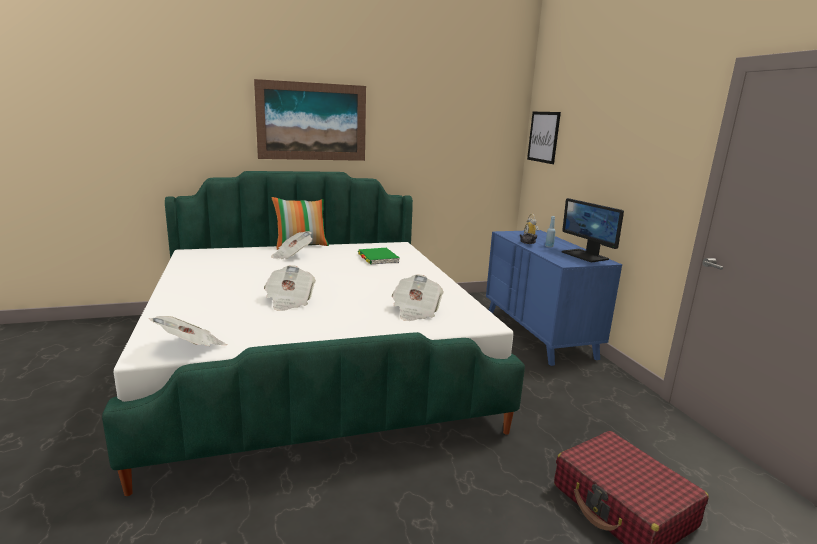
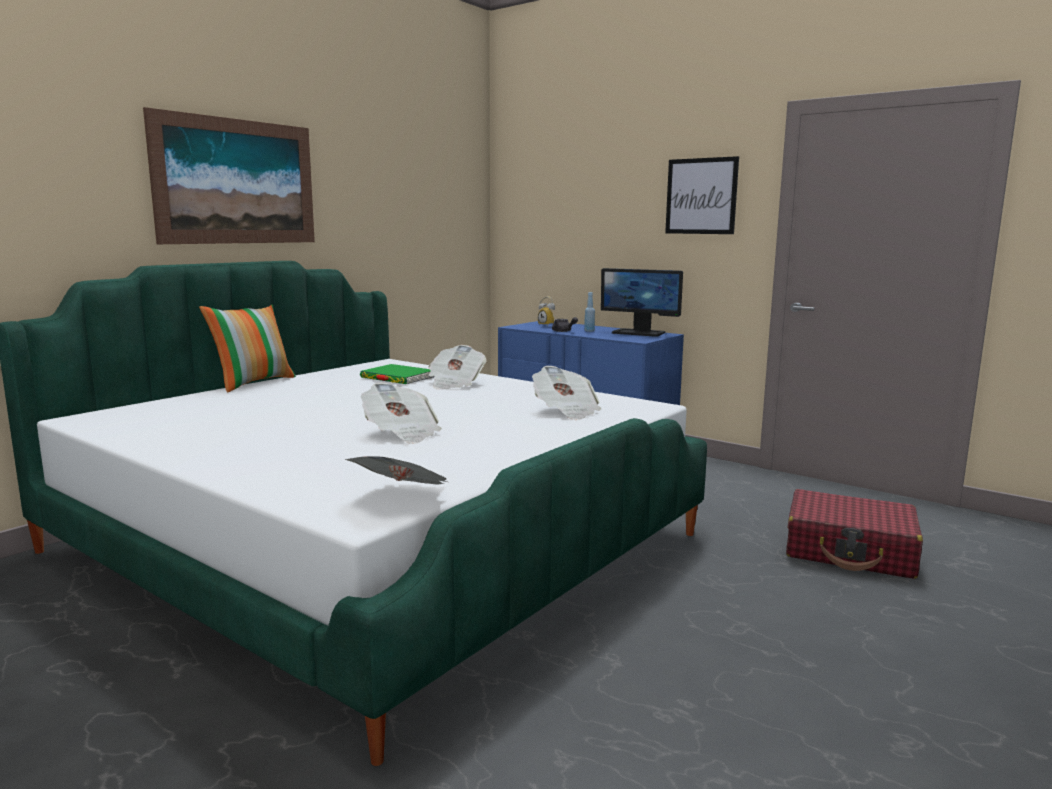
camera: 35 degrees left, 5 degrees down
(292, 256) = (271, 394): newspaper -> newspaper (455, 384)
(543, 137) = (523, 202): picture -> picture (701, 196)

